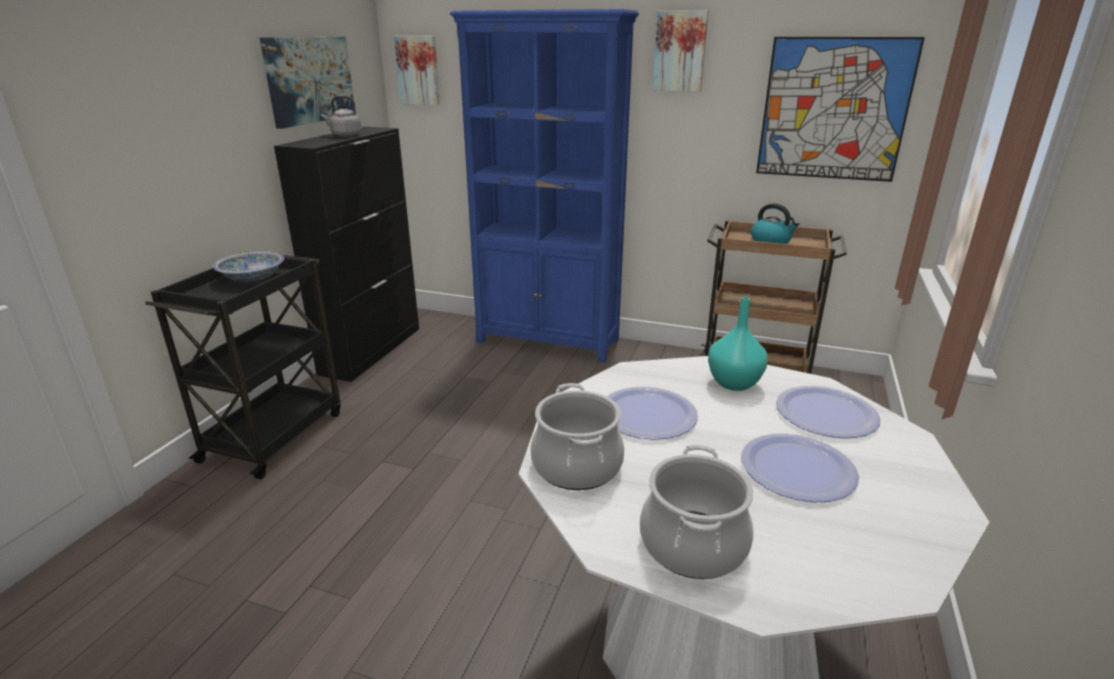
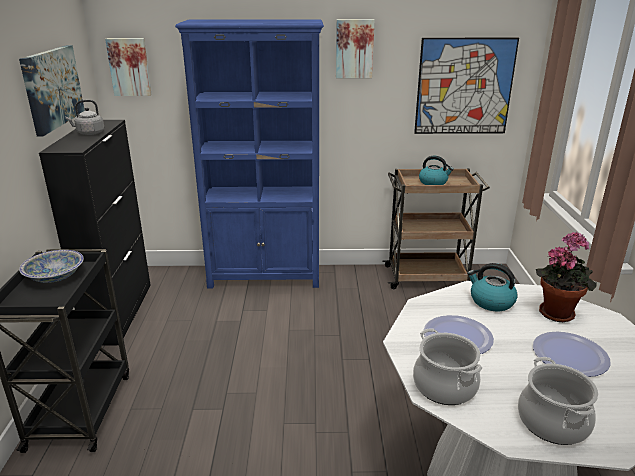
camera: 20 degrees left, 0 degrees up
(734, 384) = (491, 301): turquoise vase -> kettle
(826, 413) = (557, 312): plate -> potted plant

